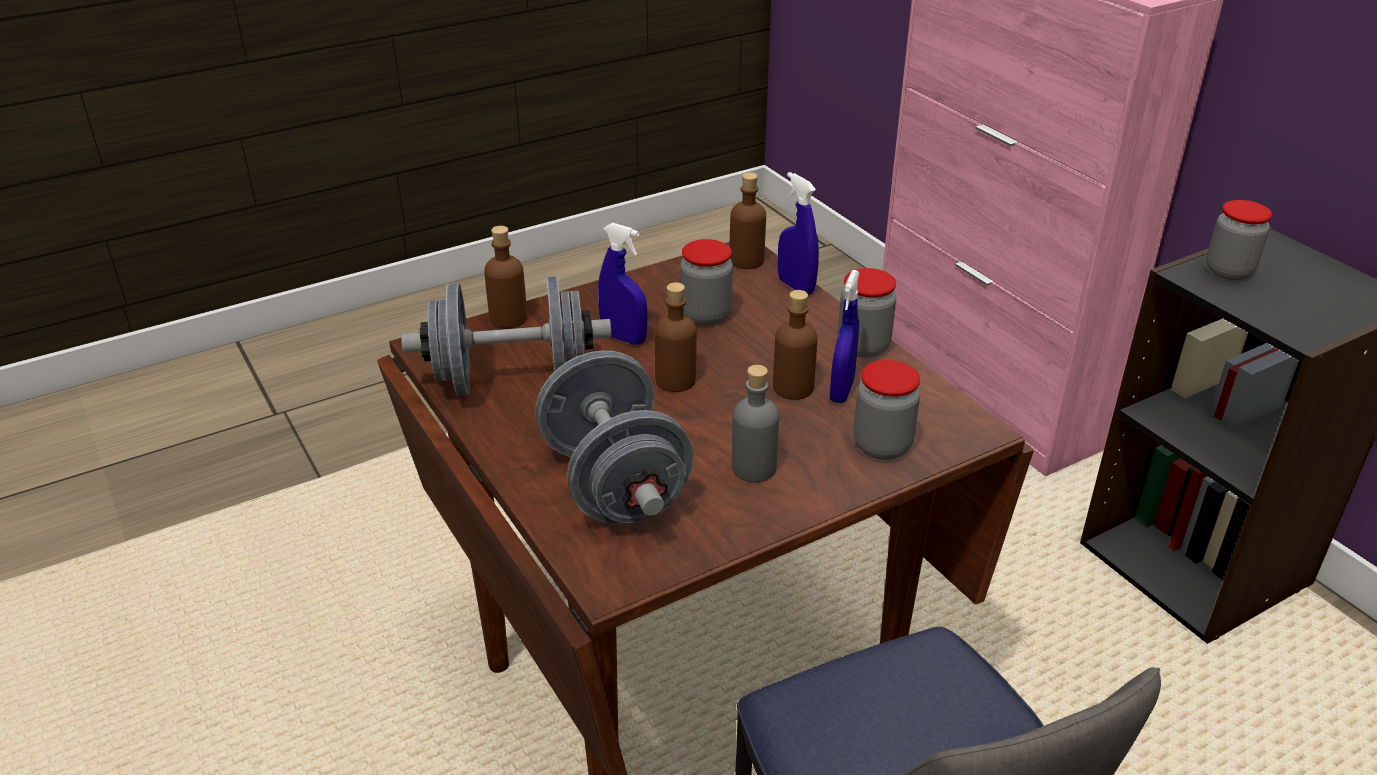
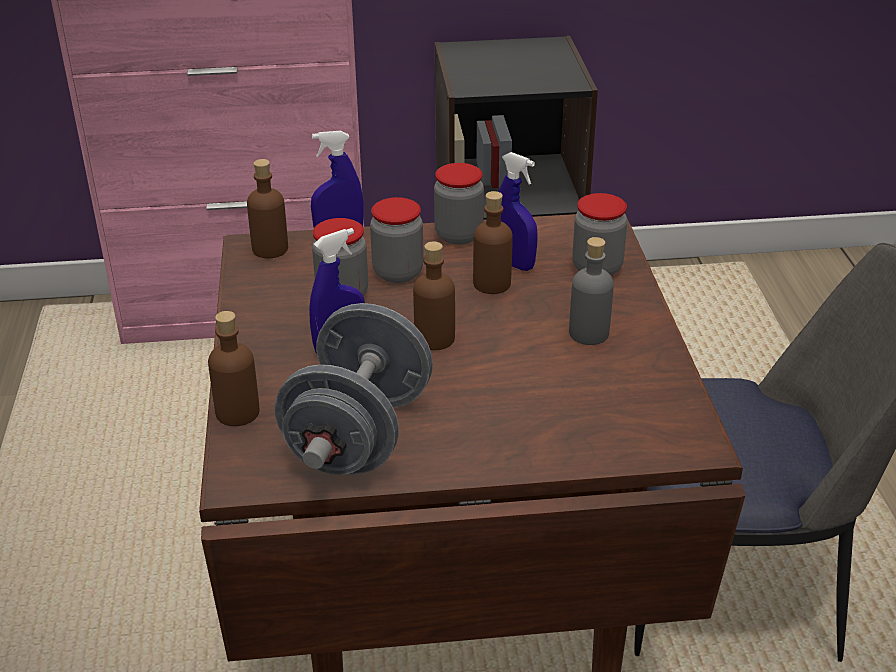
camera: 65 degrees left, 0 degrees up
(615, 483) = (566, 410): grey dumbbell -> none
(1228, 271) = (477, 74): jar -> jar (398, 272)

